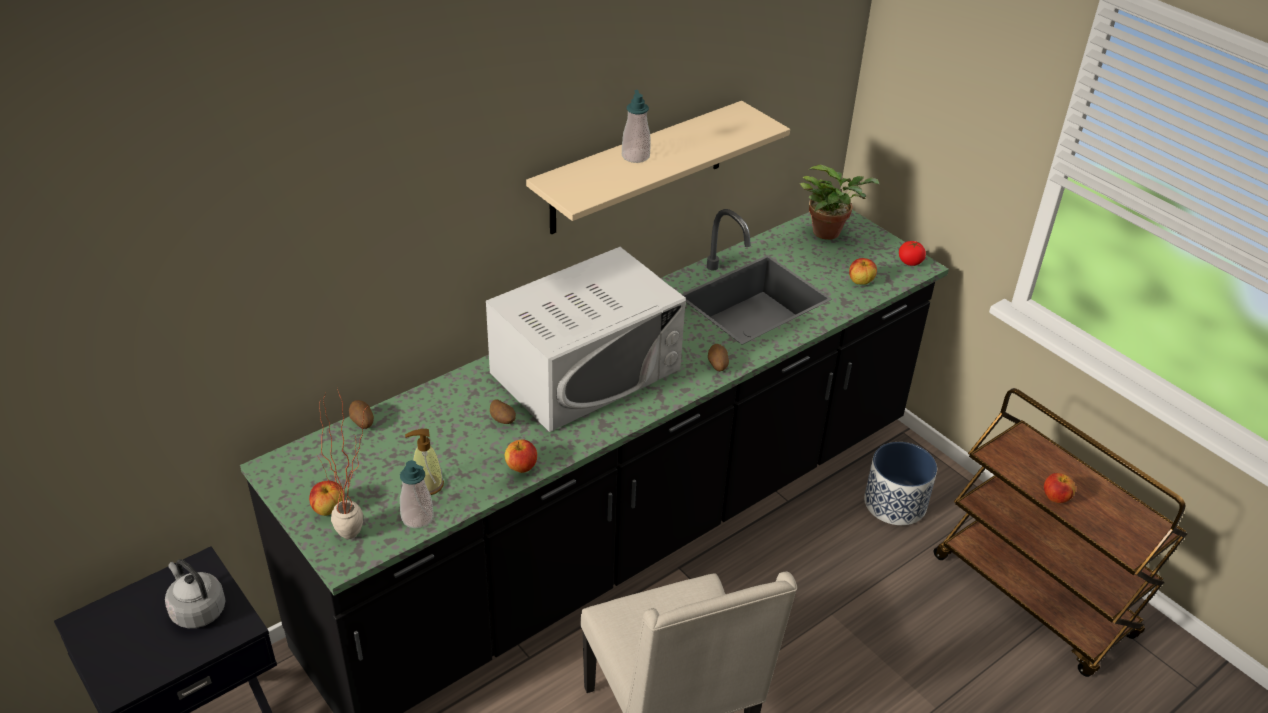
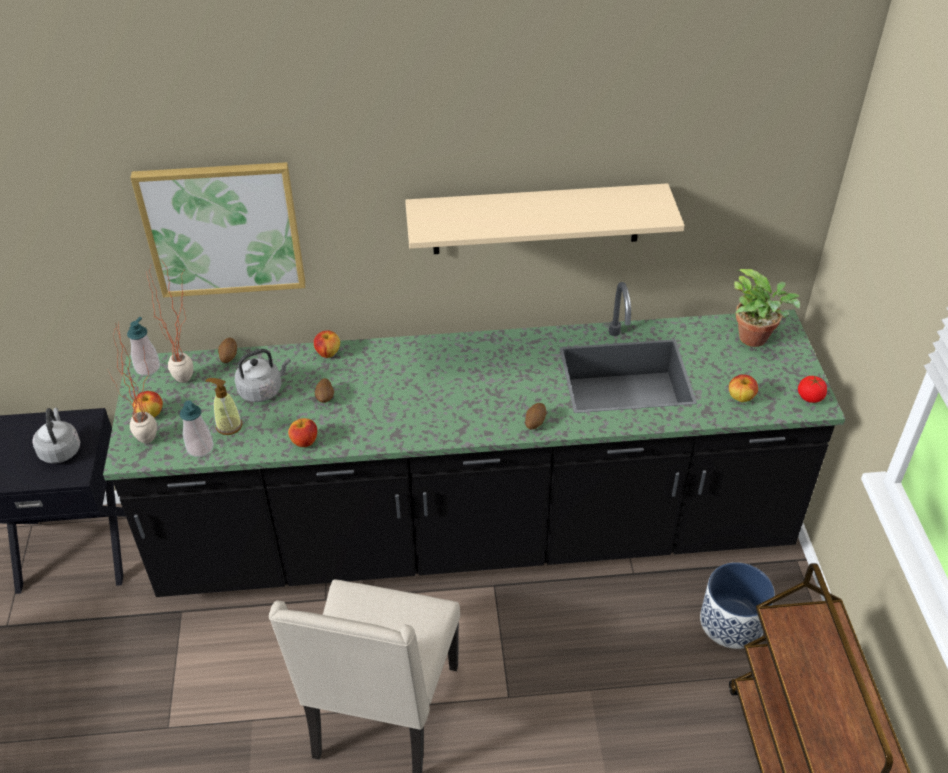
camera: 35 degrees right, 5 degrees up
(341, 457) = (192, 378): none -> potted plant
(347, 268) = (223, 229): none -> picture
(430, 438) = (263, 390): none -> grey kettle
(586, 371) = (424, 383): white microwave -> none
(635, 156) = (515, 207): soap dispenser -> soap dispenser (147, 368)
(1055, 497) = (804, 689): apple -> apple (328, 353)

